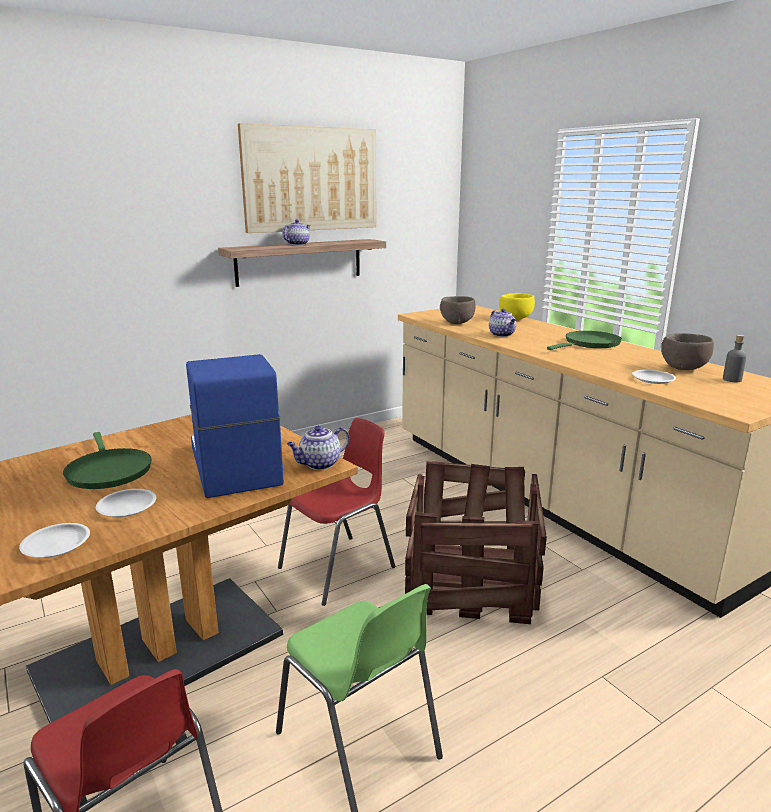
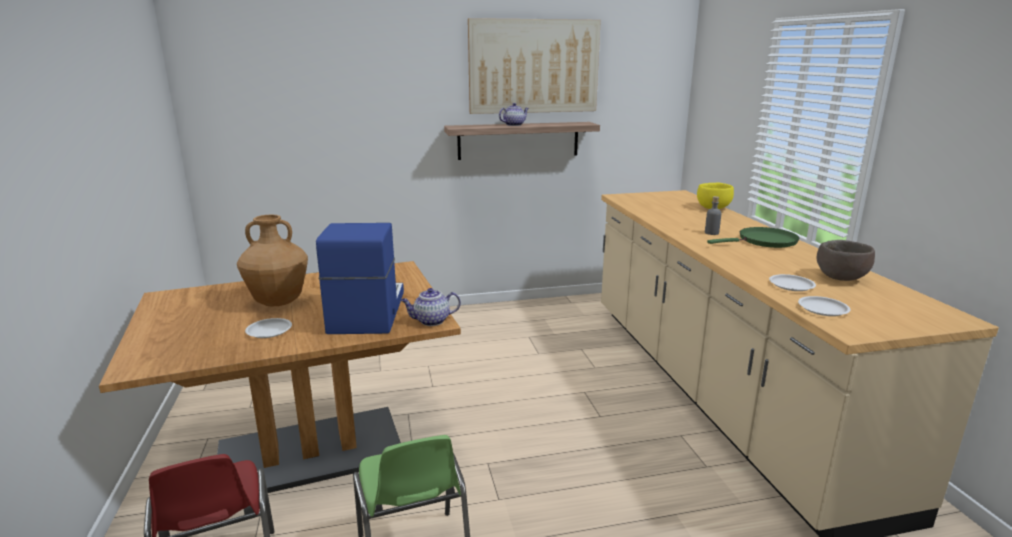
camera: 20 degrees right, 0 degrees up
(56, 544) = (205, 350): white plate -> white plate (822, 309)
(108, 471) = (278, 302): green frying pan -> brown vase
(339, 568) = (480, 417): red chair -> none
(456, 323) = (648, 207): brown bowl -> none
(473, 582) = (591, 454): crate -> none
(502, 335) = (681, 223): teapot -> none
(731, 379) = (884, 297): grey bottle -> grey bottle (711, 233)

